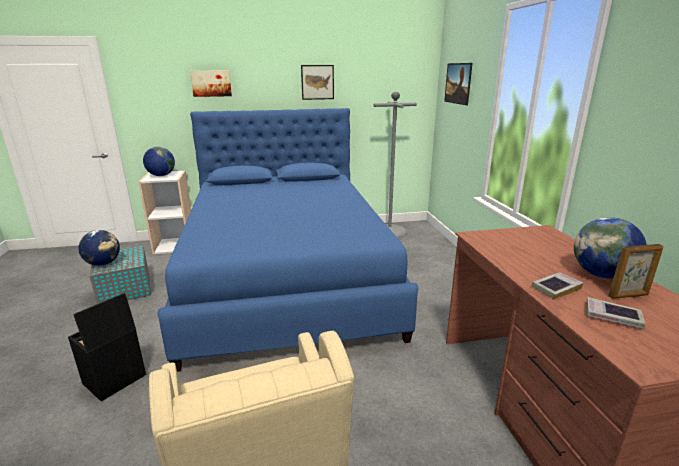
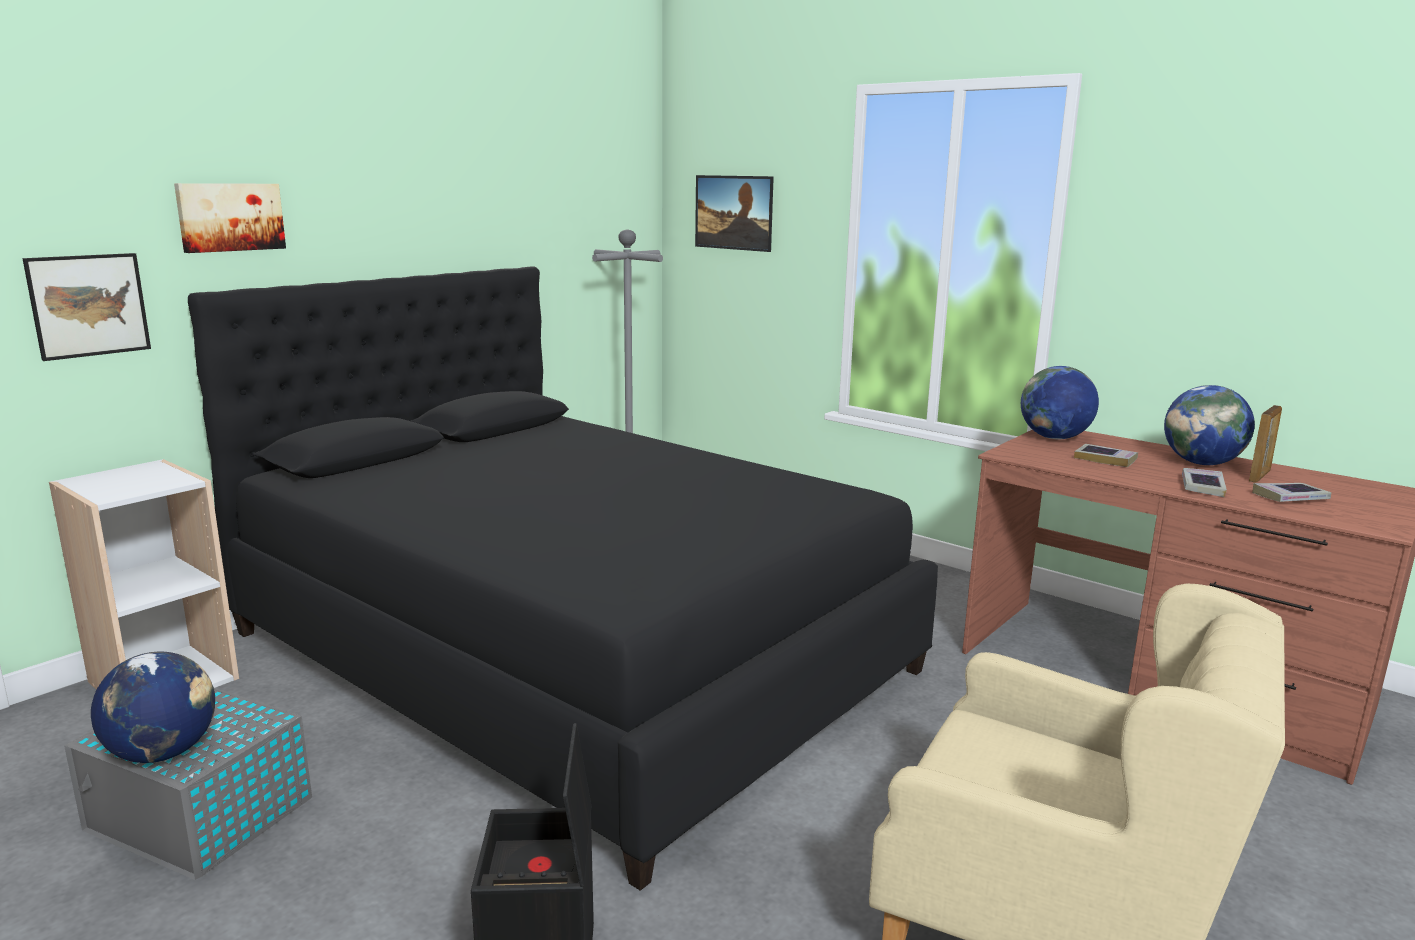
camera: 40 degrees left, 5 degrees down
(161, 175) = (126, 481): globe -> globe (1054, 438)
(287, 277) = (570, 651): blue bed -> black bed
(317, 82) = (466, 212): picture -> picture (89, 305)
(530, 254) = (1105, 459): none -> book

